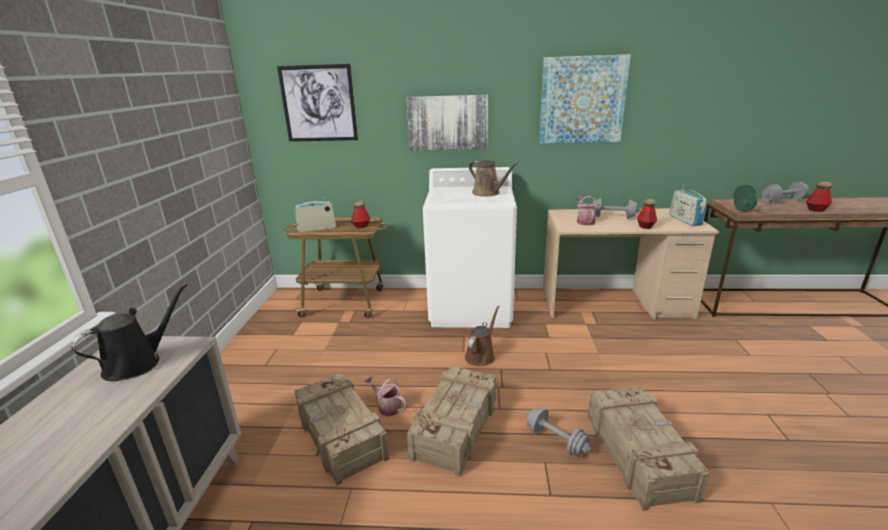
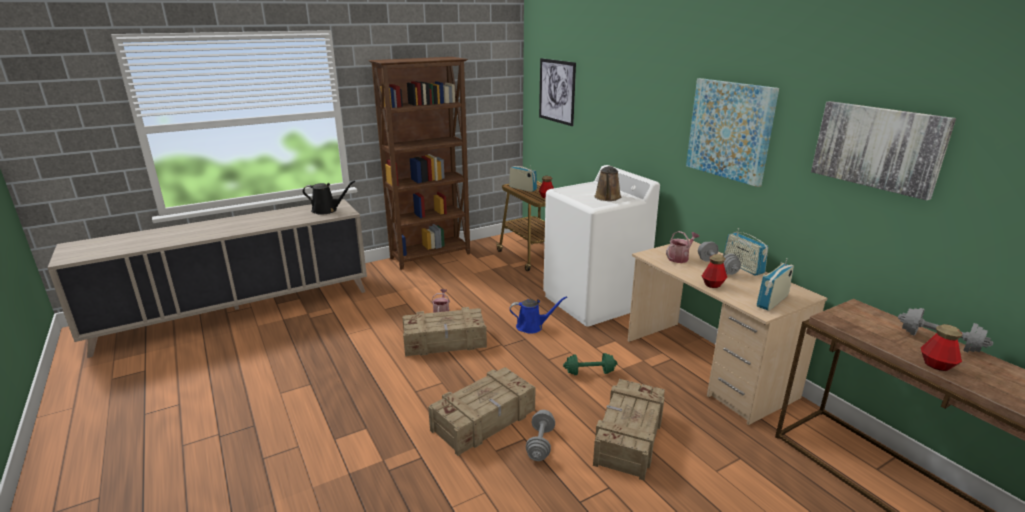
camera: 55 degrees right, 0 degrees up
(234, 364) = (431, 256): none -> brown bookcase
(340, 436) = (404, 309): crate -> crate (628, 437)
(448, 122) = (626, 126): picture -> picture (878, 147)
(481, 355) = (532, 326): brown watering can -> blue watering can
(556, 441) = (466, 382): grey dumbbell -> grey dumbbell (540, 444)
(619, 211) = (742, 267): none -> radio
(742, 207) = (850, 317): green dumbbell -> green dumbbell (589, 372)

